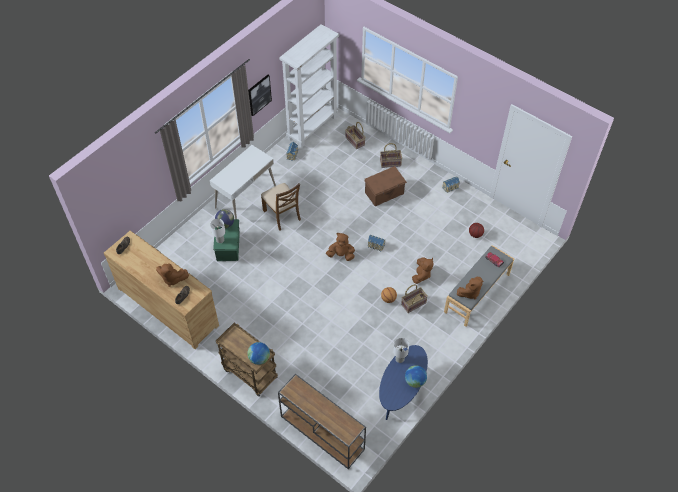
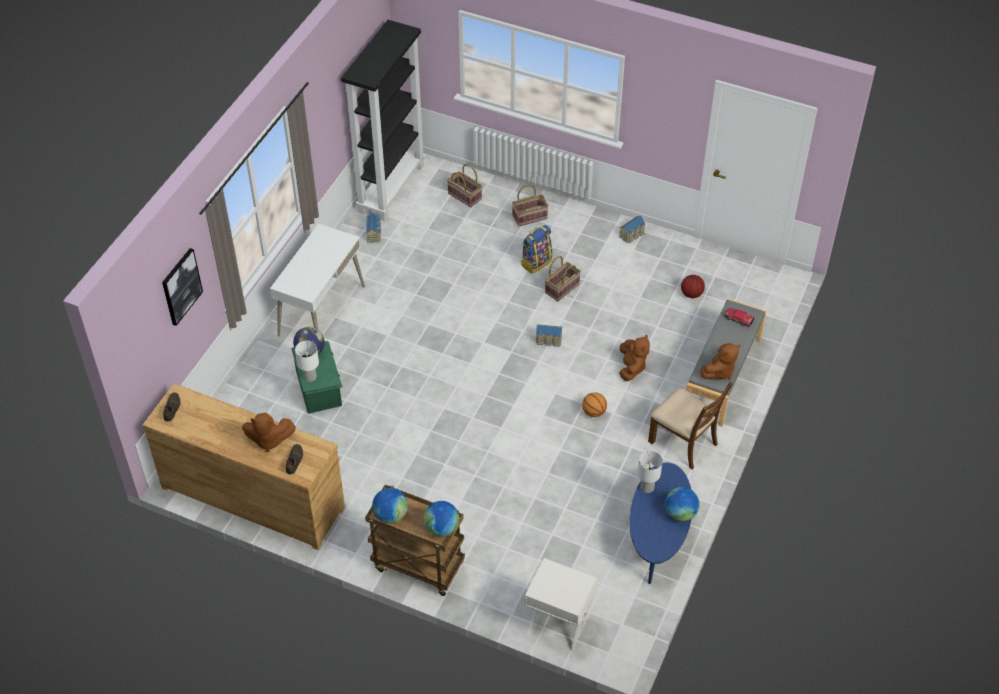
camera: 15 degrees left, 5 degrees down
(231, 342) = (390, 515): none -> globe
(259, 94) = (318, 142): picture -> picture (181, 286)
(282, 215) = (389, 325): brown chair -> brown chair (684, 443)
(312, 127) = (391, 188): white bookcase -> black bookcase
(321, 432) = (558, 625): brown console table -> white nightstand
(341, 255) = (500, 364): brown plush toy -> none
(384, 193) = (536, 262): brown storage box -> backpack
(413, 303) = (633, 410): basket -> basket (561, 288)

